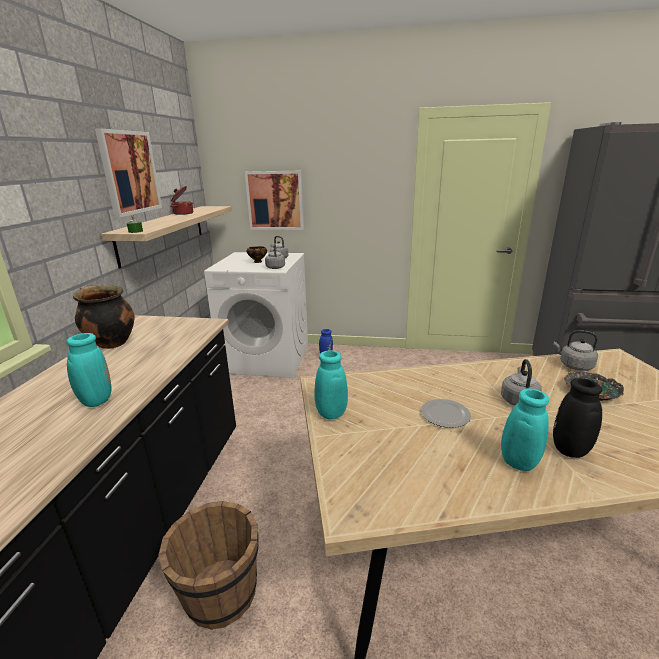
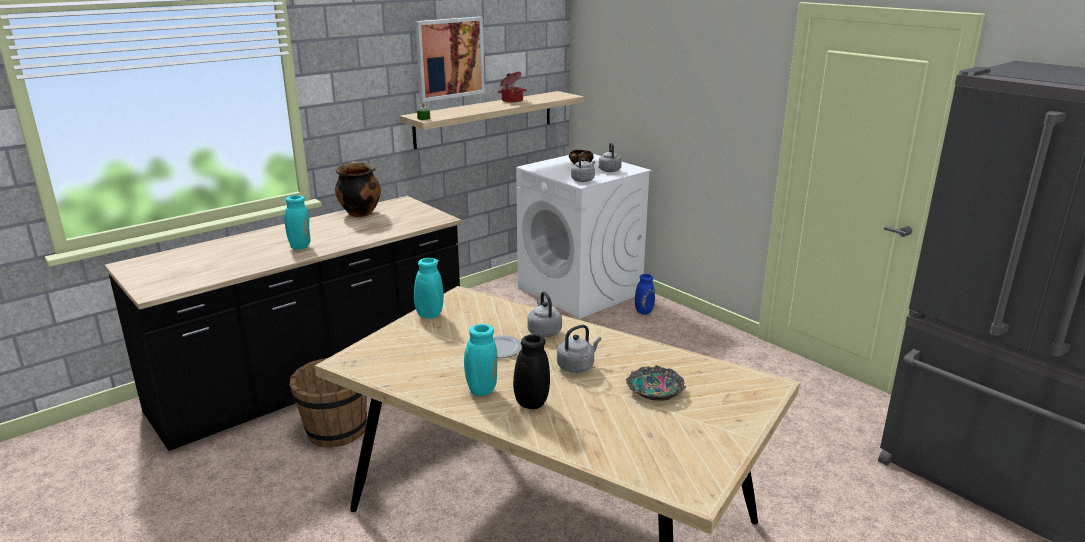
camera: 40 degrees right, 0 degrees up
(275, 200) = (632, 97): picture -> none
(574, 366) = (698, 371): grey kettle -> grey kettle (544, 331)

